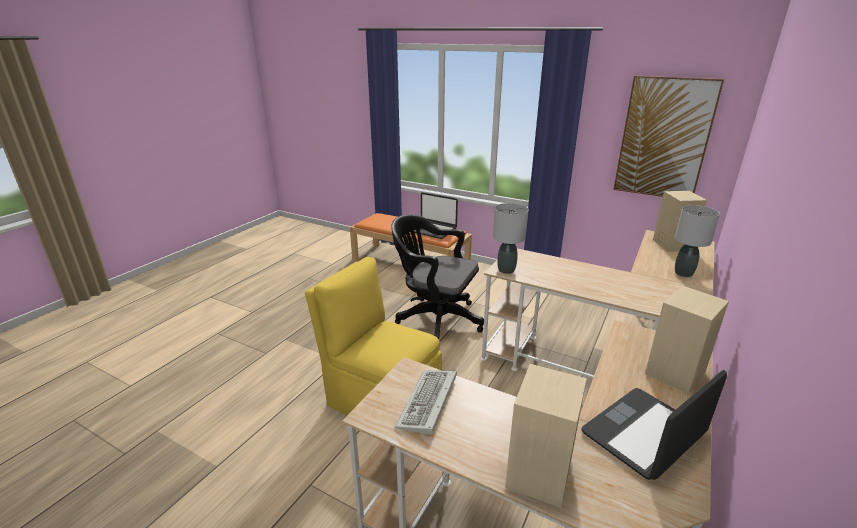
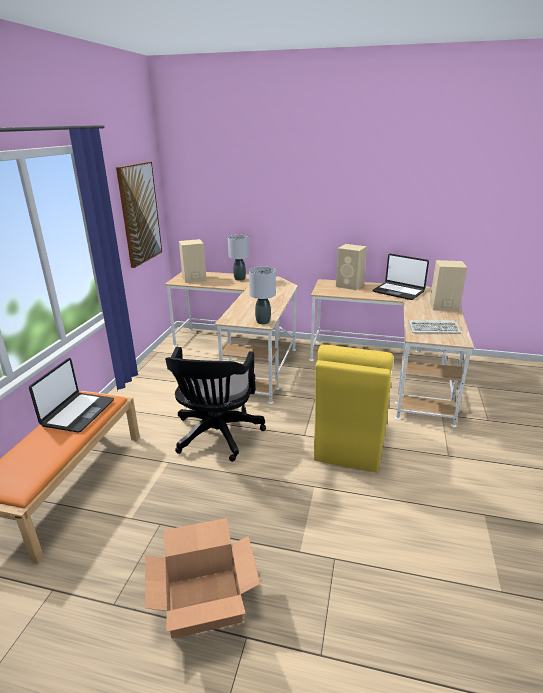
camera: 105 degrees left, 0 degrees up
(285, 302) = (204, 601): none -> cardboard box

